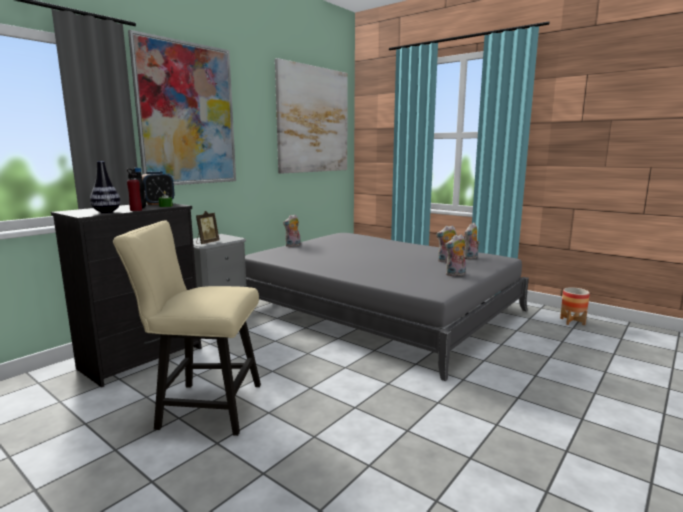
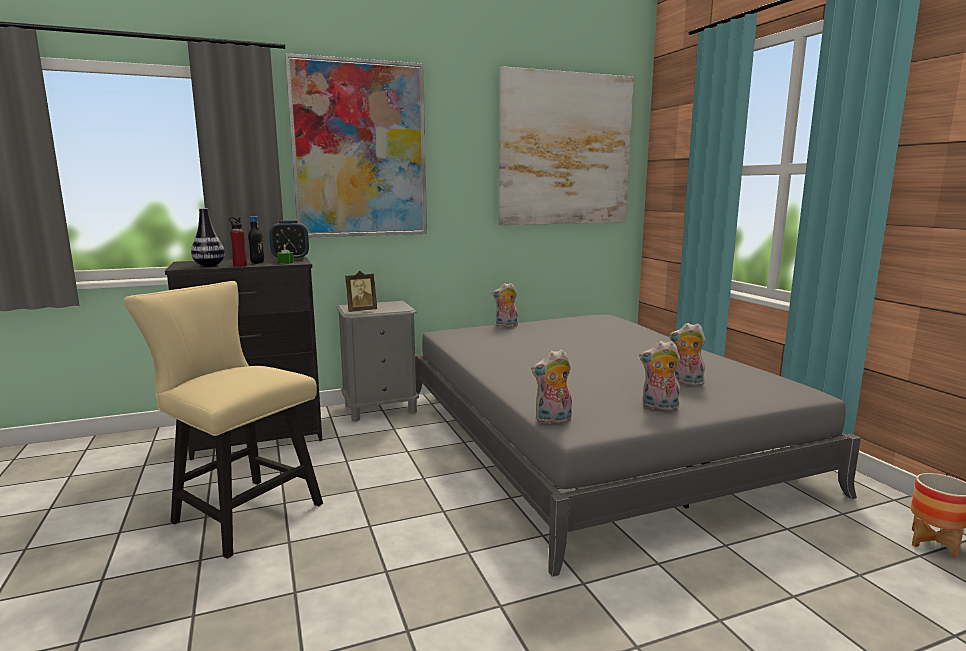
camera: 30 degrees right, 0 degrees up
(470, 258) = (739, 383): plush toy -> plush toy (553, 420)

